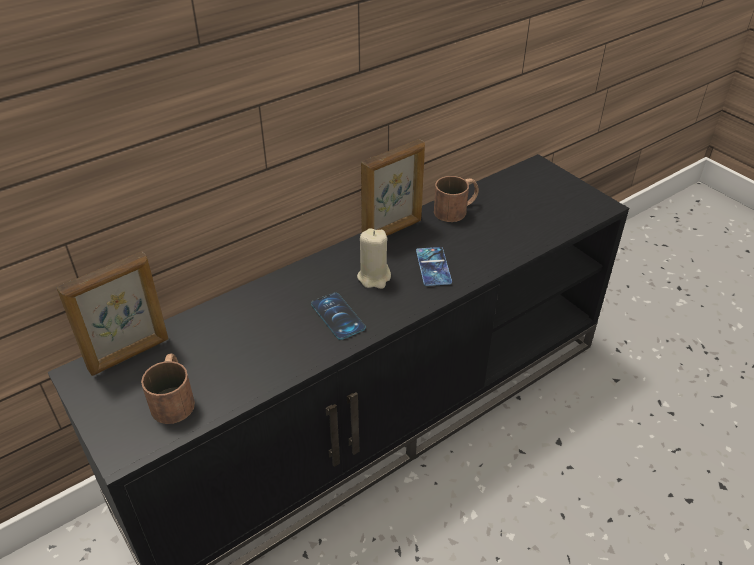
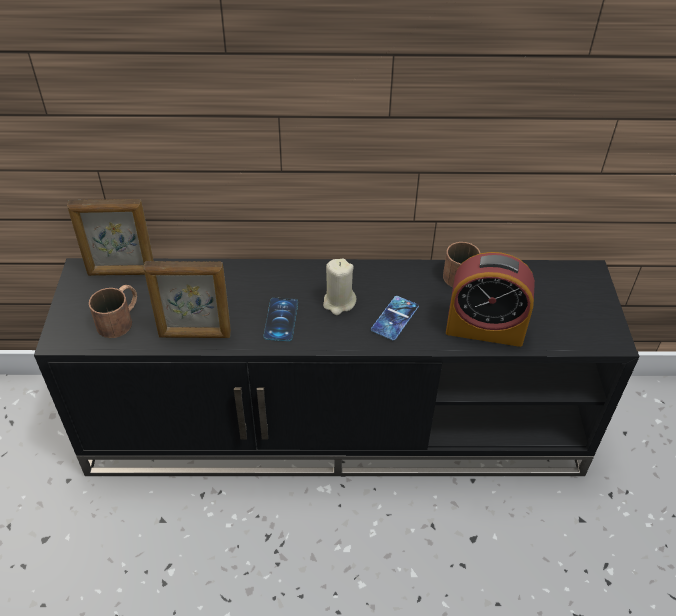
camera: 35 degrees right, 5 degrees up
(392, 231) = (393, 270): picture frame -> picture frame (195, 335)
(509, 240) = (484, 328): none -> alarm clock

